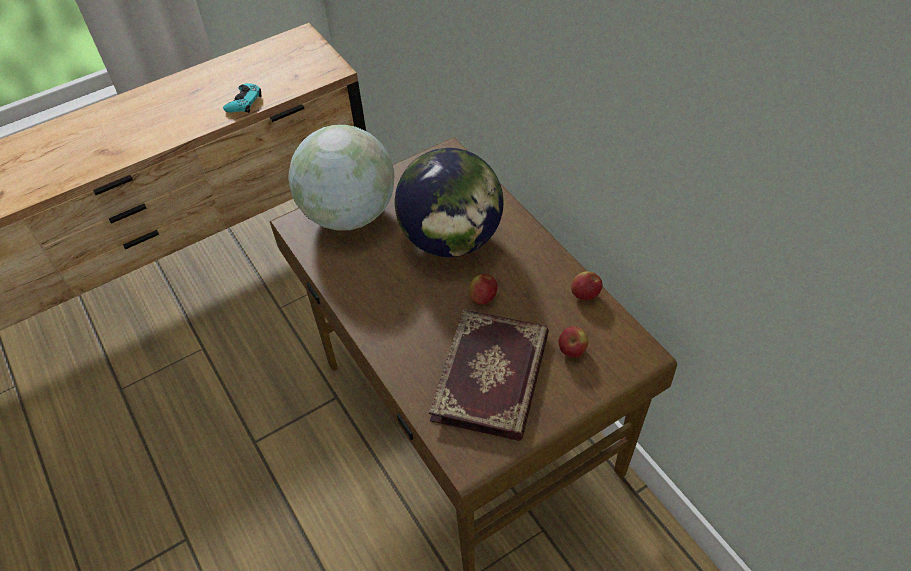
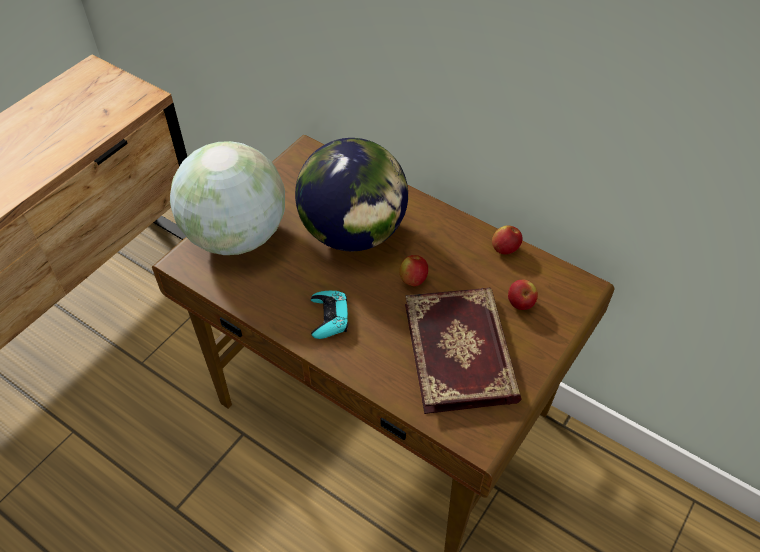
camera: 25 degrees left, 0 degrees up
(244, 102) = (60, 151): turquoise game controller -> turquoise game controller (329, 317)

